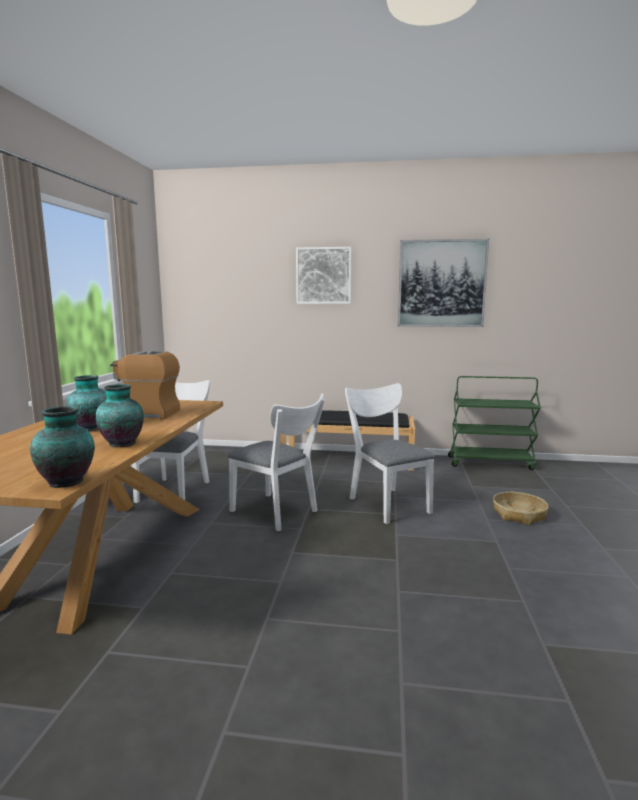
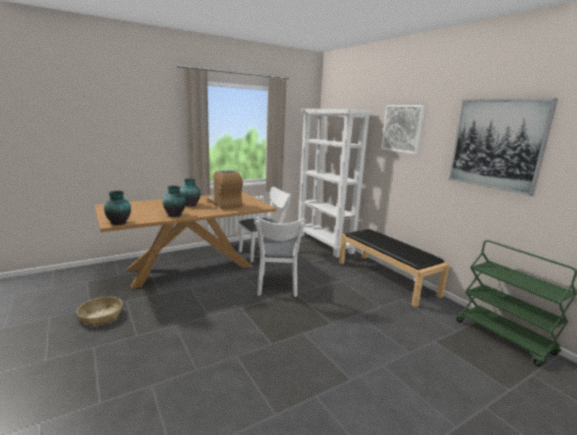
camera: 50 degrees right, 5 degrees up
(224, 453) = (325, 244): none -> white bookcase
(386, 502) = (343, 314): white chair -> none
(519, 514) = (417, 380): basket -> basket (101, 316)

